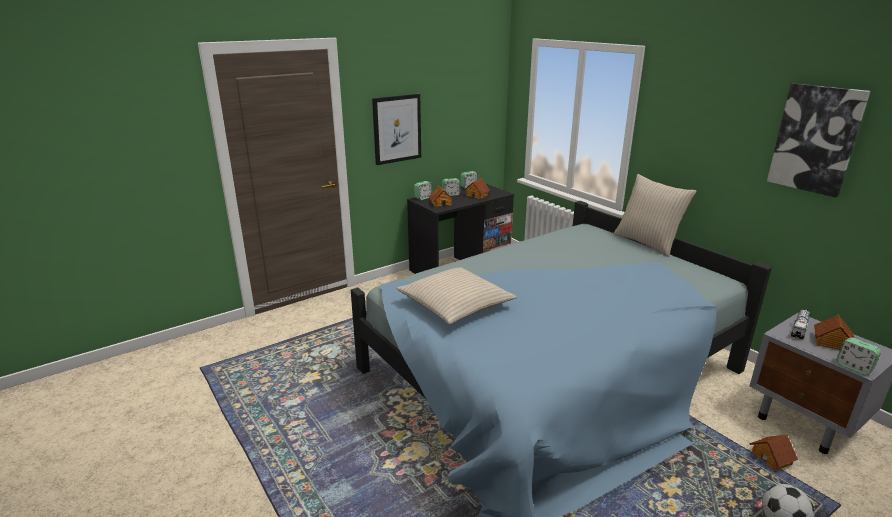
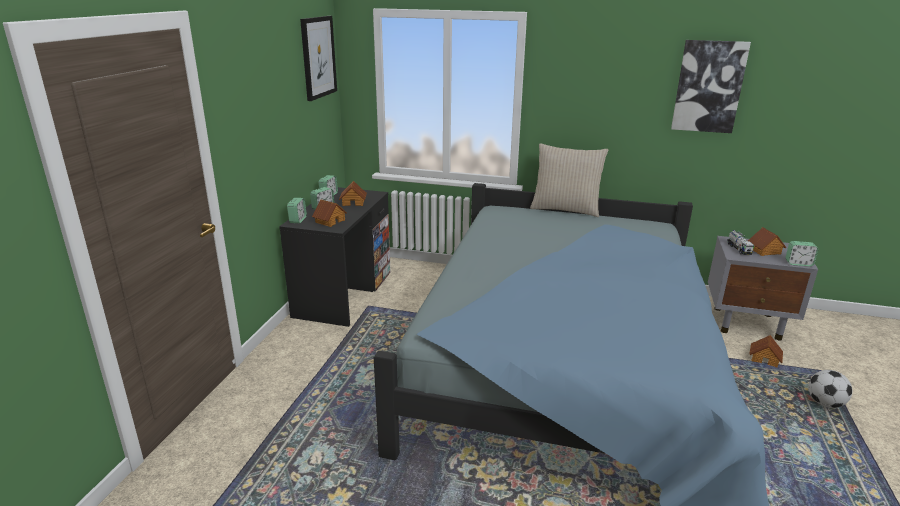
camera: 40 degrees left, 0 degrees up
(397, 129) = (258, 135): picture -> picture (318, 57)
(455, 305) = (529, 325): beige pillow -> none

